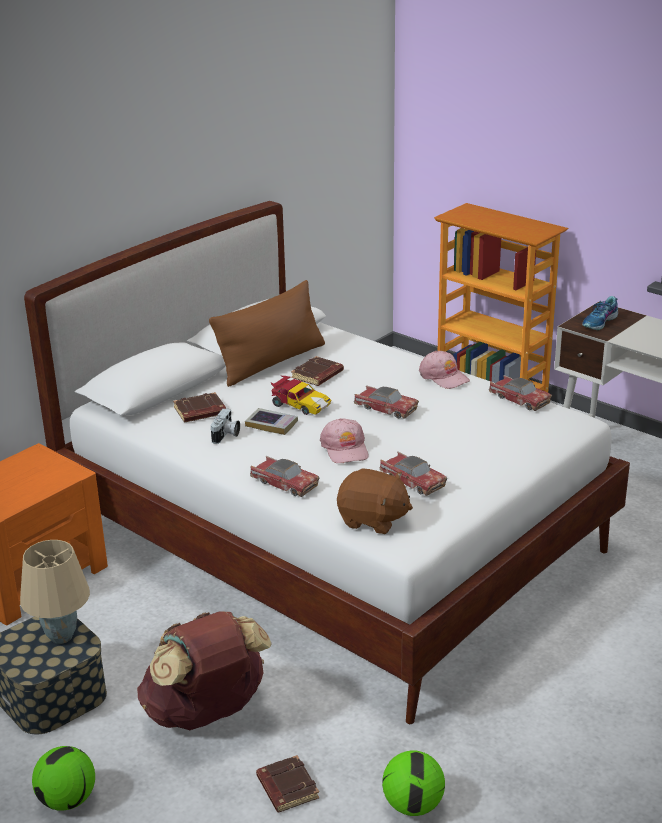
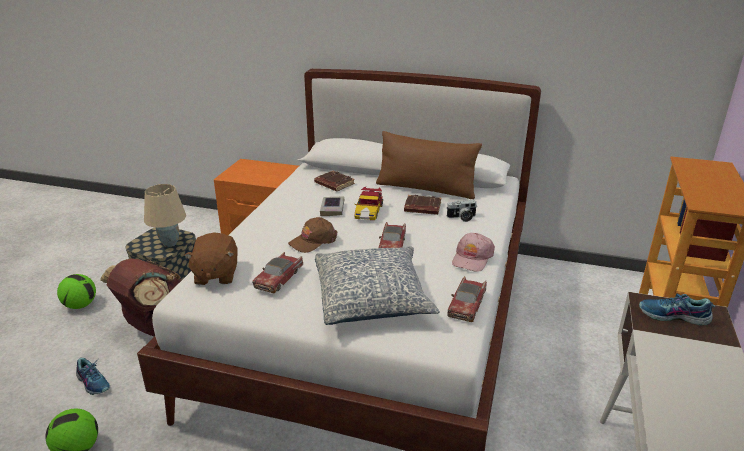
camera: 65 degrees right, 0 degrees up
(226, 435) = (308, 199): camera -> camera (462, 218)
(284, 483) = (254, 231): toy car -> none
(286, 788) = (94, 382): brown book -> shoe
(345, 448) = (313, 241): pink cap -> brown cap
(480, 440) = (372, 298): none -> pillow

